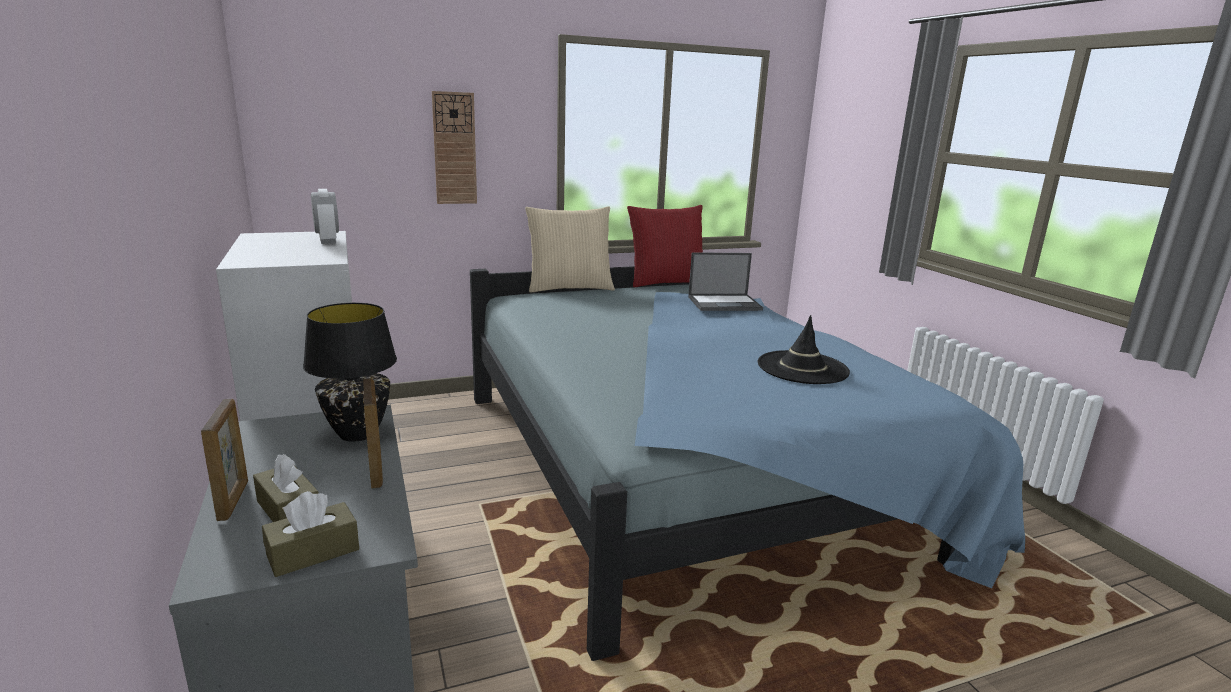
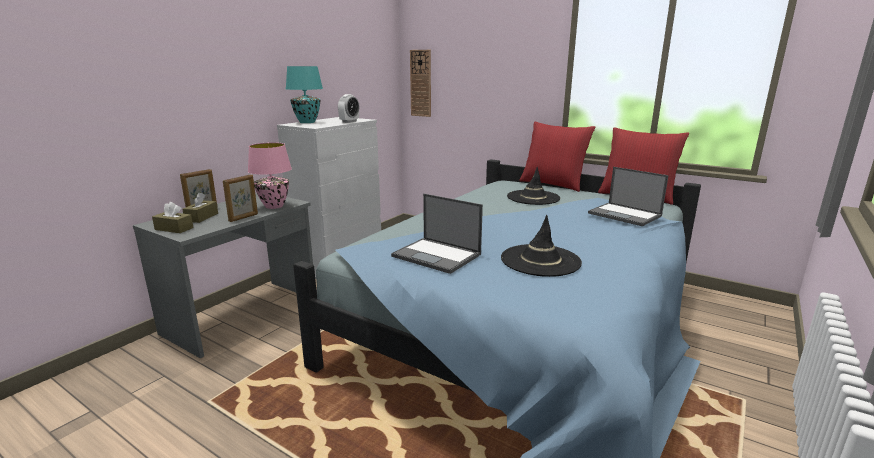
camera: 55 degrees right, 0 degrees up
(254, 254) = (307, 122): none -> turquoise table lamp
(356, 434) = (273, 206): black table lamp -> pink table lamp
(454, 149) = (497, 80): wall clock -> wall clock (421, 83)
(569, 288) = (553, 184): beige pillow -> red pillow
(602, 308) = (533, 197): none -> black hat
(739, 400) = (437, 255): none -> laptop

